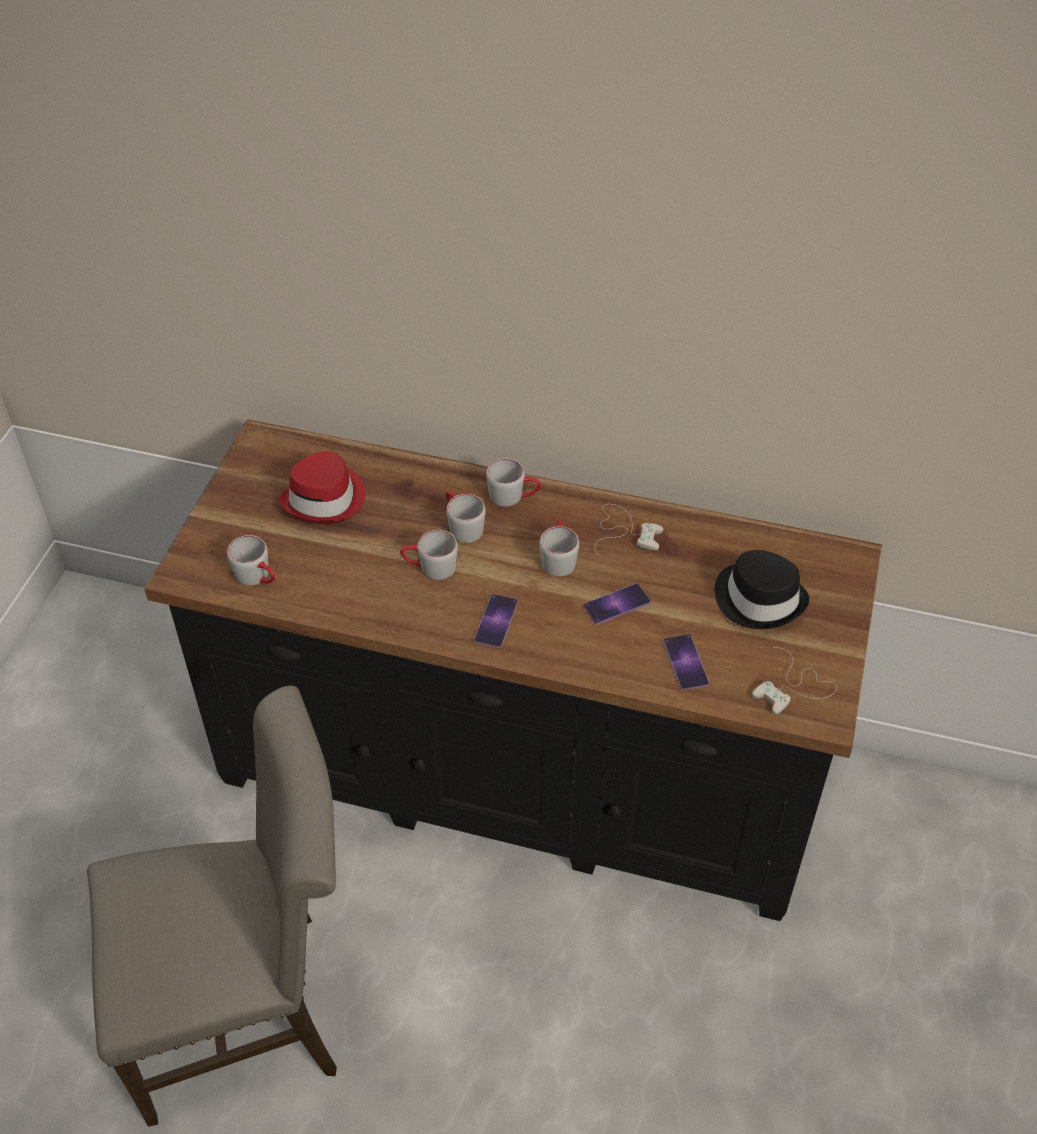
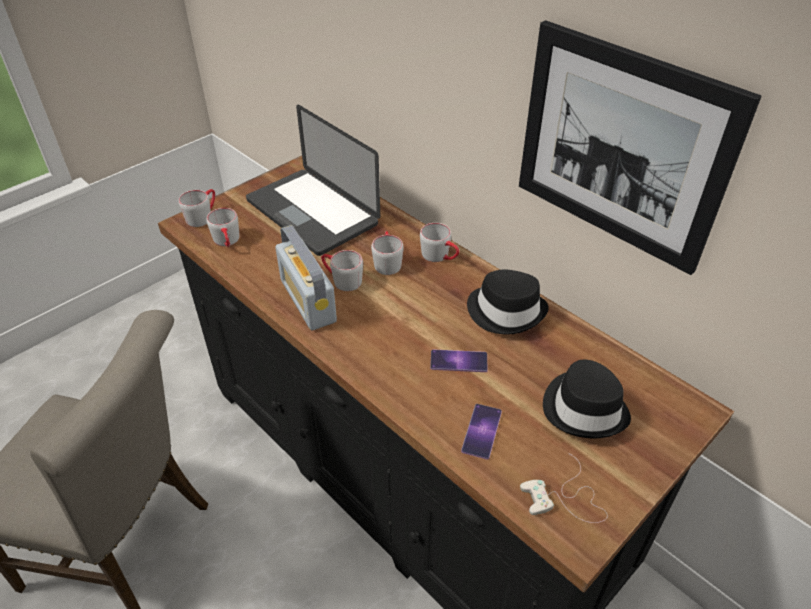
camera: 30 degrees right, 5 degrees down
(325, 499) = (312, 212): red hat -> laptop
(413, 607) = (308, 300): none -> radio
(496, 621) = (357, 334): phone -> none
(558, 557) = (439, 309): grey mug -> grey mug (203, 216)
(624, 531) = (506, 311): white game controller -> black hat
(715, 336) = (620, 147): none -> picture

